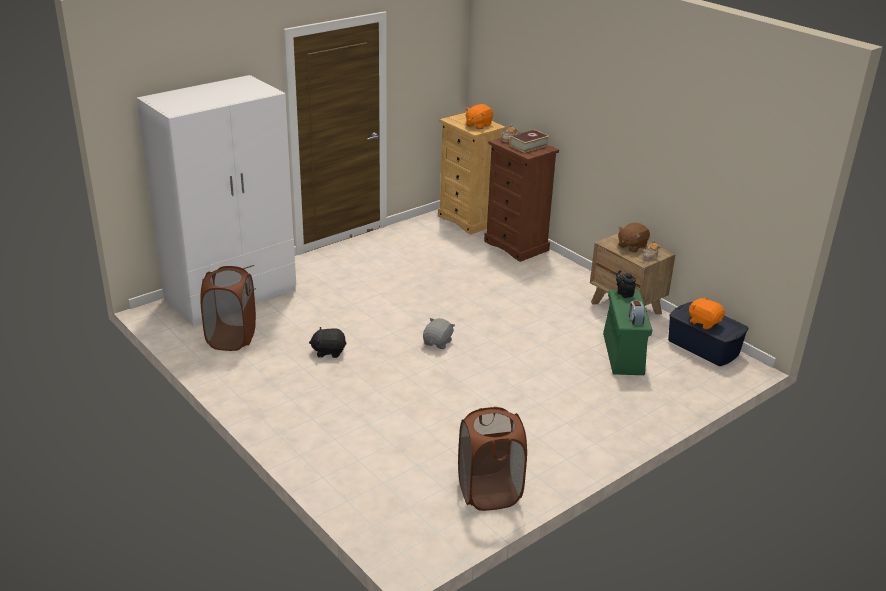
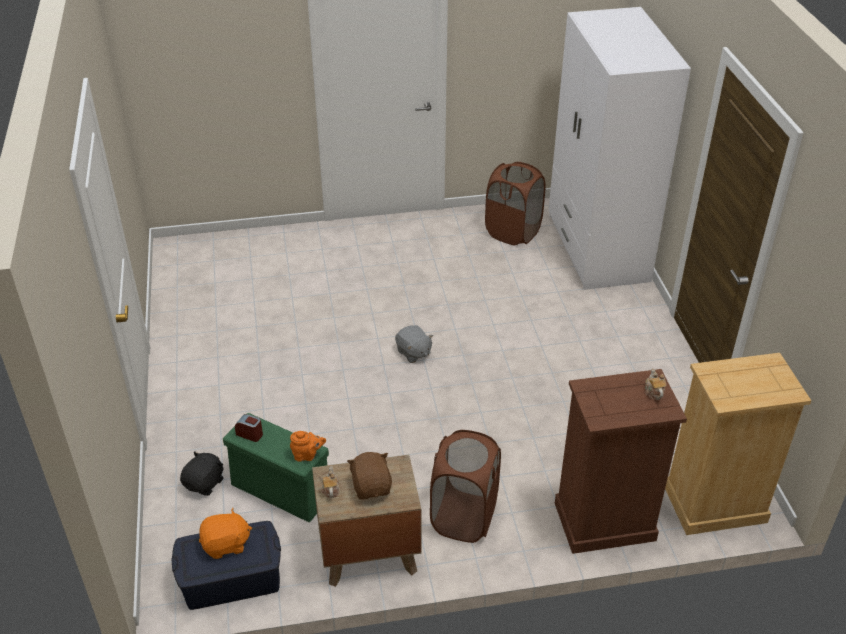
camera: 120 degrees right, 10 degrees up
(329, 351) = (450, 279): black plush toy -> black plush toy (205, 483)
(478, 125) = (735, 383): orange plush toy -> none
(489, 492) = (186, 302): brown laundry basket -> brown laundry basket (464, 517)
(528, 145) = (621, 403): book -> none
(624, 293) = (307, 455): black teapot -> orange teapot

